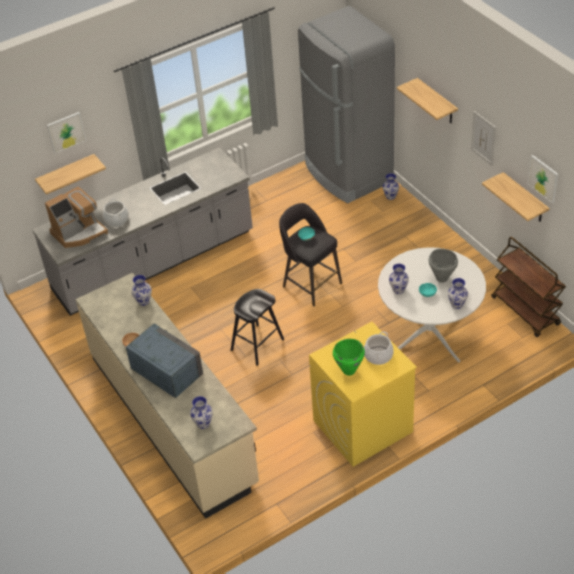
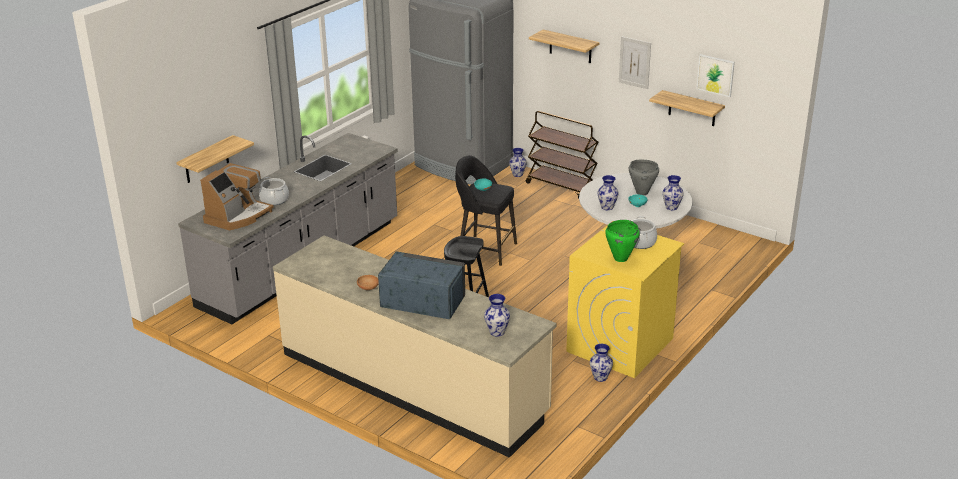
camera: 25 degrees left, 15 degrees down
(66, 132) = (208, 104): picture -> none
(144, 301) = (355, 254): vase -> vase (601, 377)
(526, 311) = (708, 231): brown cart -> brown cart (561, 186)

